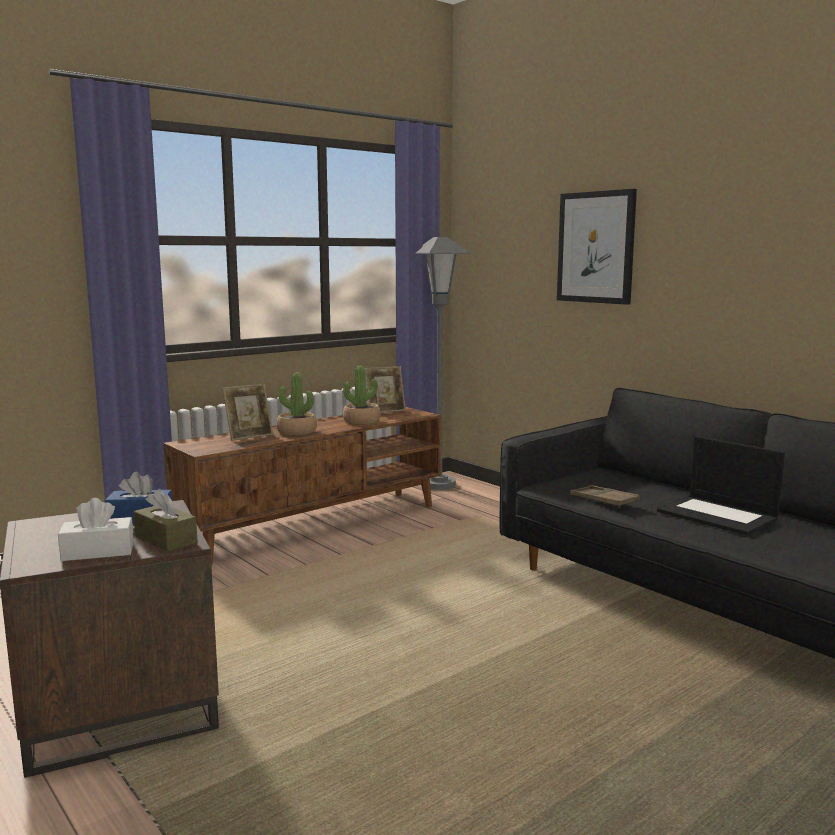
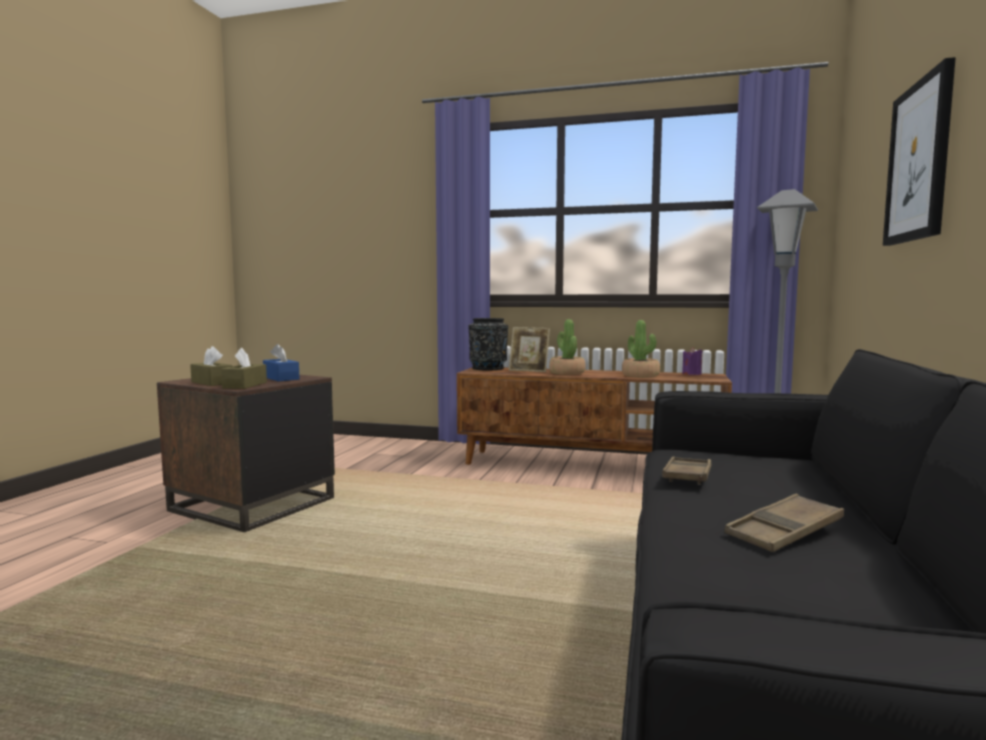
camera: 55 degrees right, 5 degrees down
(98, 552) = (212, 382): white tissue box -> brown tissue box
(195, 442) = (488, 368): none -> black vase
(385, 411) = (691, 374): picture frame -> purple candle
(719, 515) = (784, 531): laptop -> brown tray

